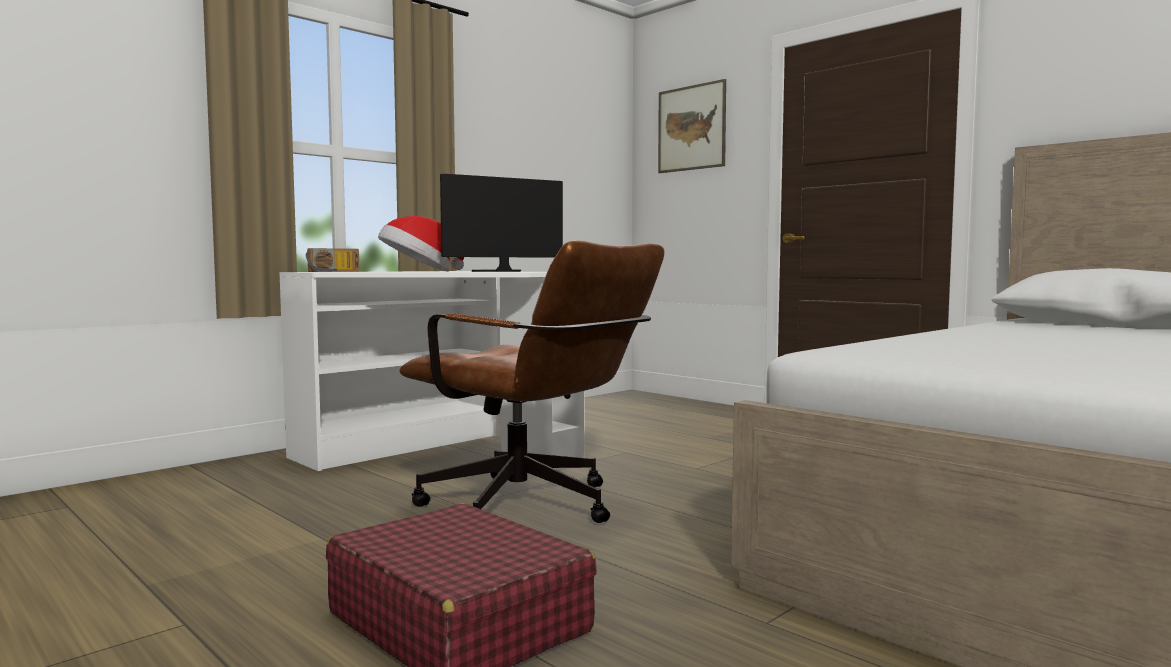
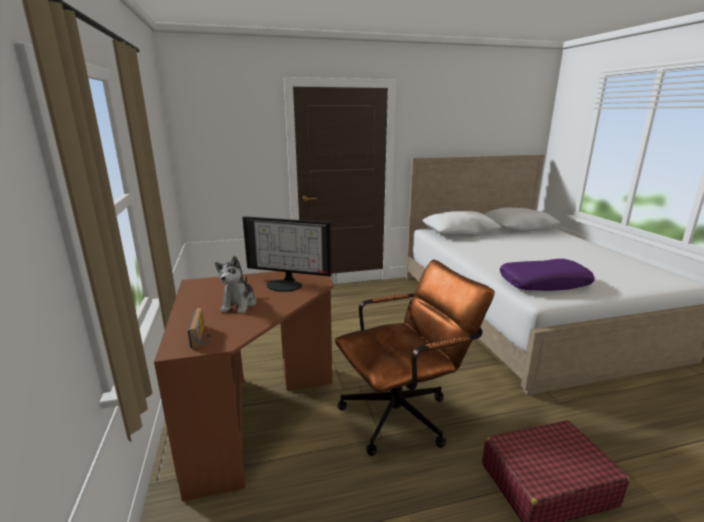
camera: 60 degrees left, 15 degrees up
(419, 271) = (239, 304): hat -> plush toy
(438, 452) = (256, 415): white desk -> brown desk
(498, 271) = (286, 284): monitor -> monitor turned 75 degrees counterclockwise
(691, 128) = (225, 127): picture -> none
(945, 350) = (544, 283): none -> purple pillow

